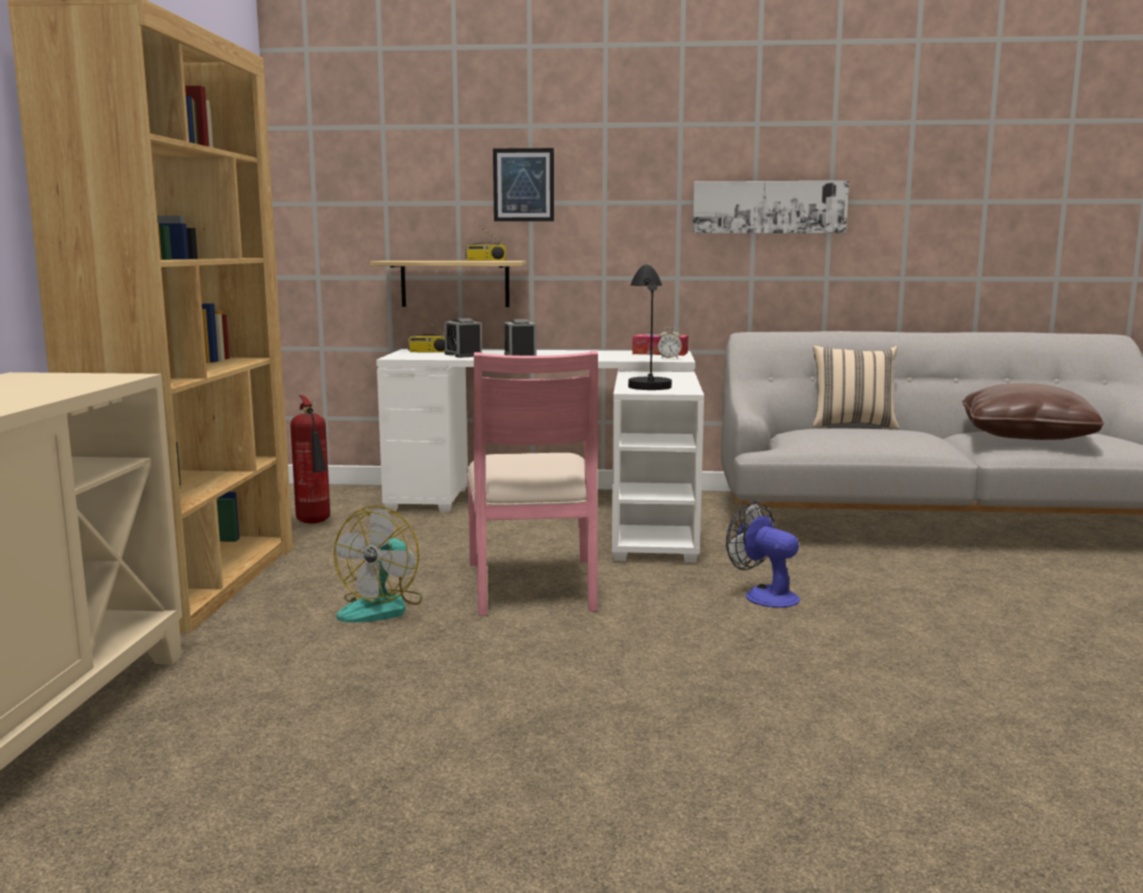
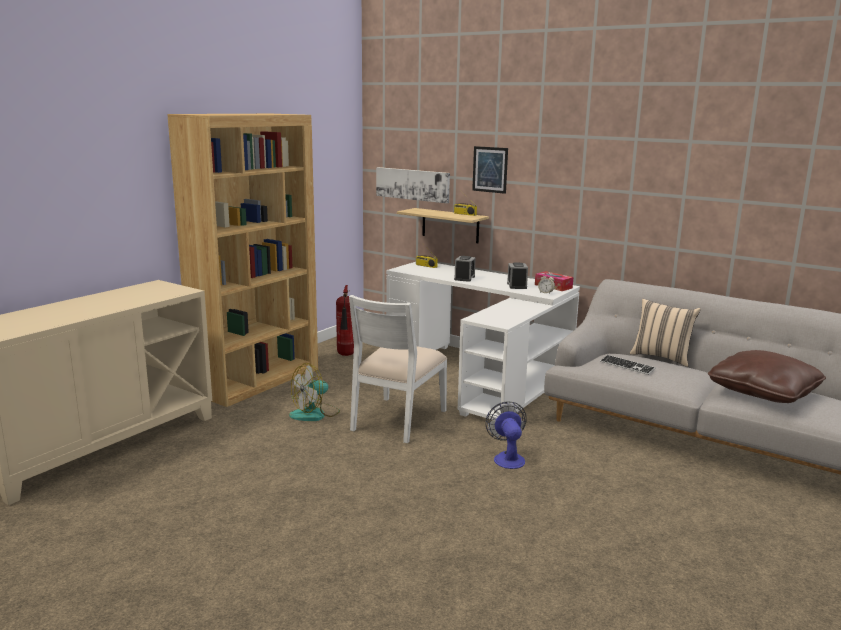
camera: 30 degrees right, 5 degrees up
(463, 355) = (437, 272): alarm clock -> alarm clock (517, 285)
(533, 586) = (397, 420): pink chair -> white chair
(647, 381) = (503, 311): black table lamp -> none
(769, 207) = (639, 197): picture -> picture (413, 184)
(843, 436) = (627, 366): none -> keyboard

